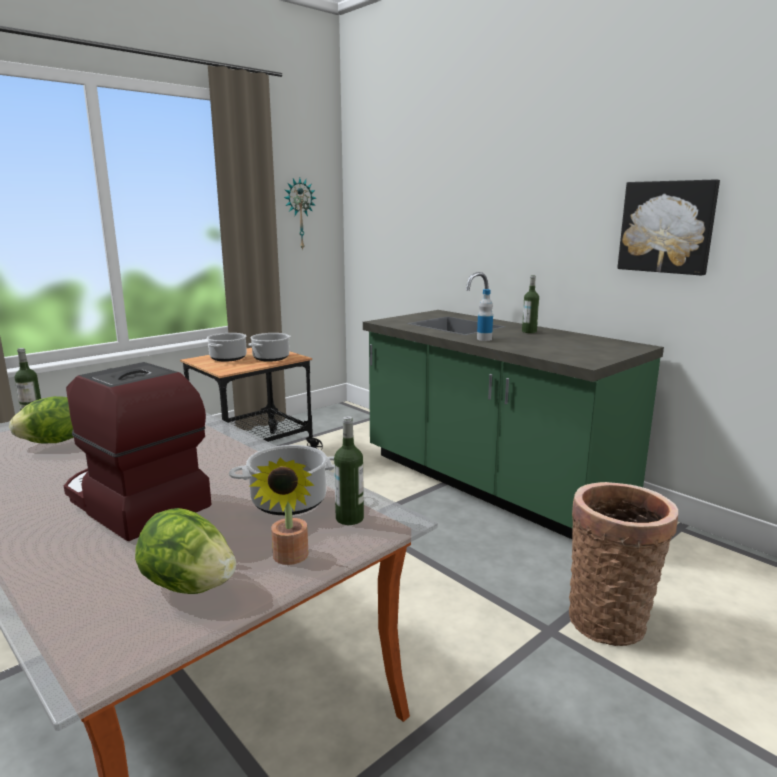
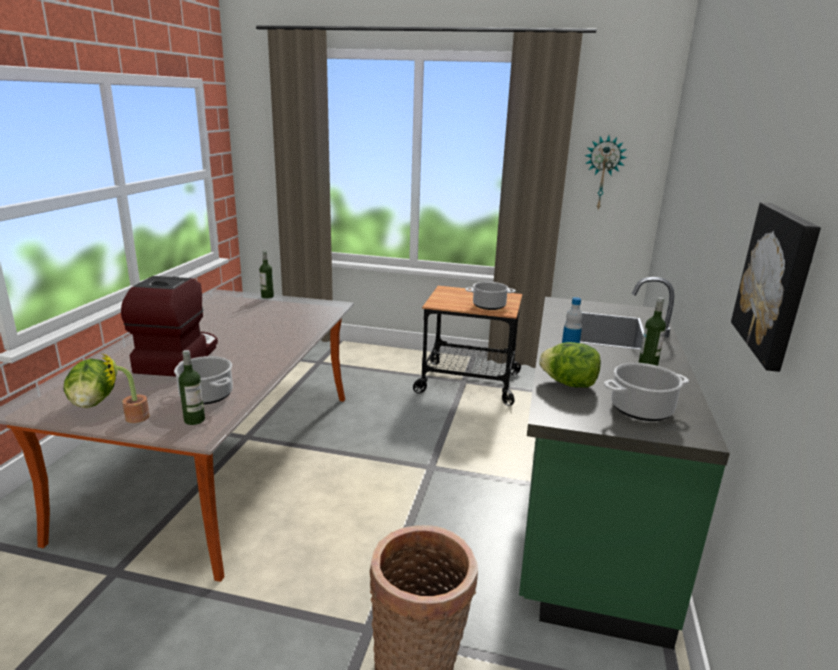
camera: 55 degrees right, 5 degrees up
(53, 442) = (240, 312): lettuce -> lettuce (569, 384)
(228, 358) = (464, 295): cooking pot -> cooking pot (640, 410)

